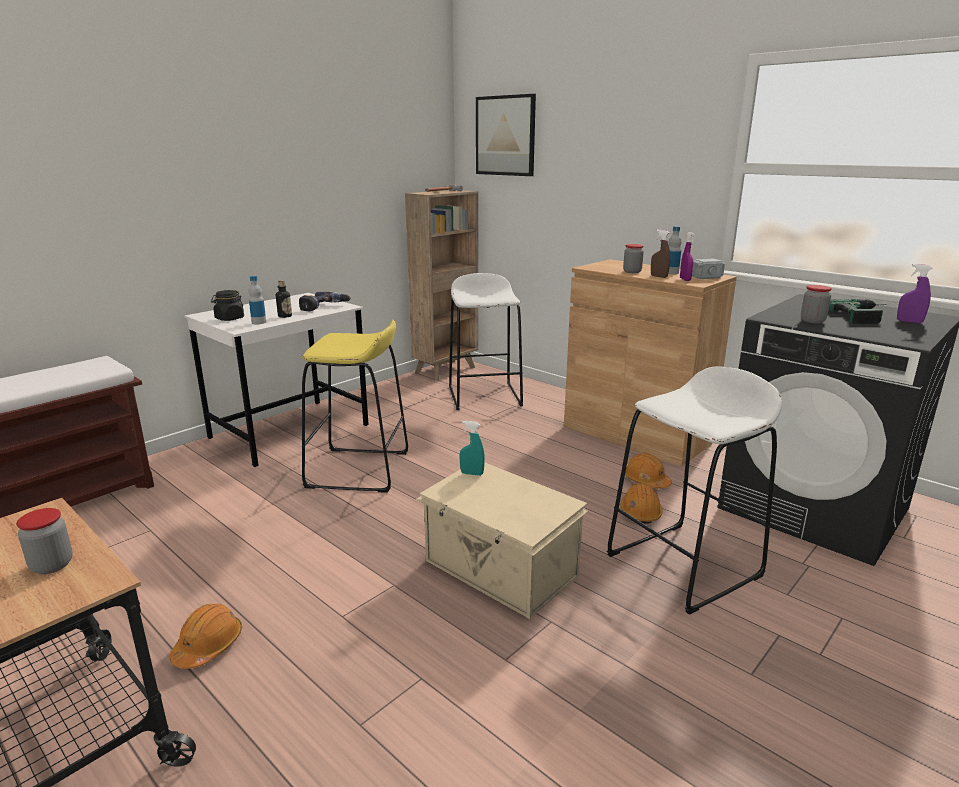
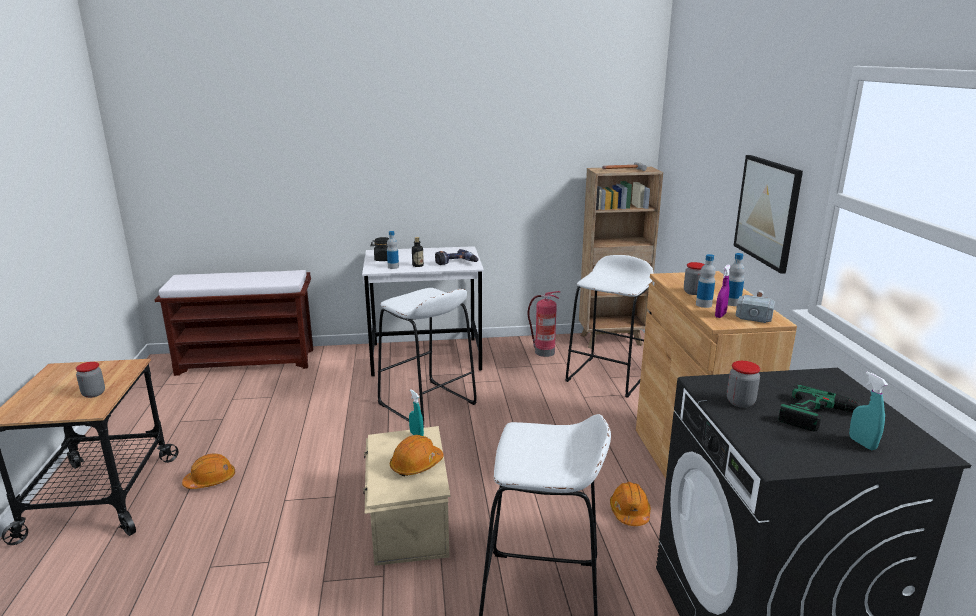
camera: 40 degrees right, 0 degrees up
(358, 470) = (427, 404): yellow stool -> white stool
(402, 394) = (543, 352): none -> fire extinguisher
(505, 136) = (688, 120): picture -> picture (767, 211)
(640, 512) = (578, 535): orange hard hat -> orange hard hat (416, 465)
(659, 276) = (703, 305): brown spray bottle -> bottle
(909, 322) = (862, 443): purple spray bottle -> turquoise spray bottle

